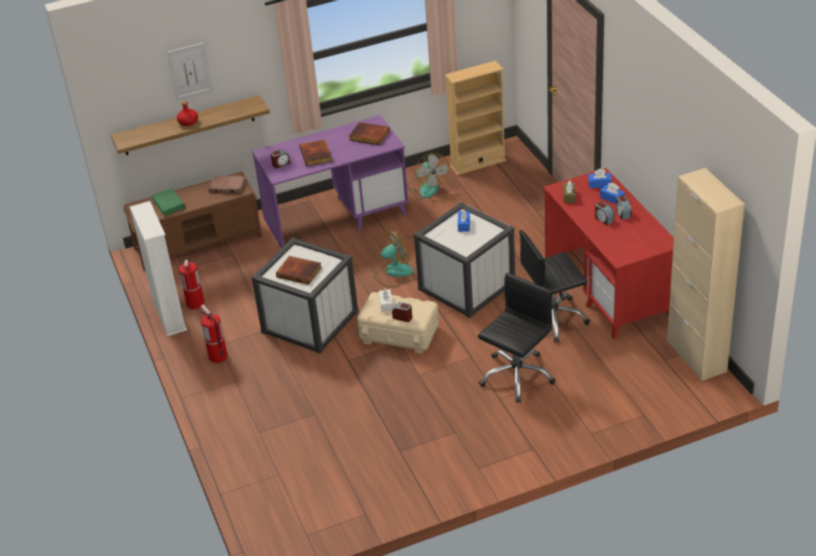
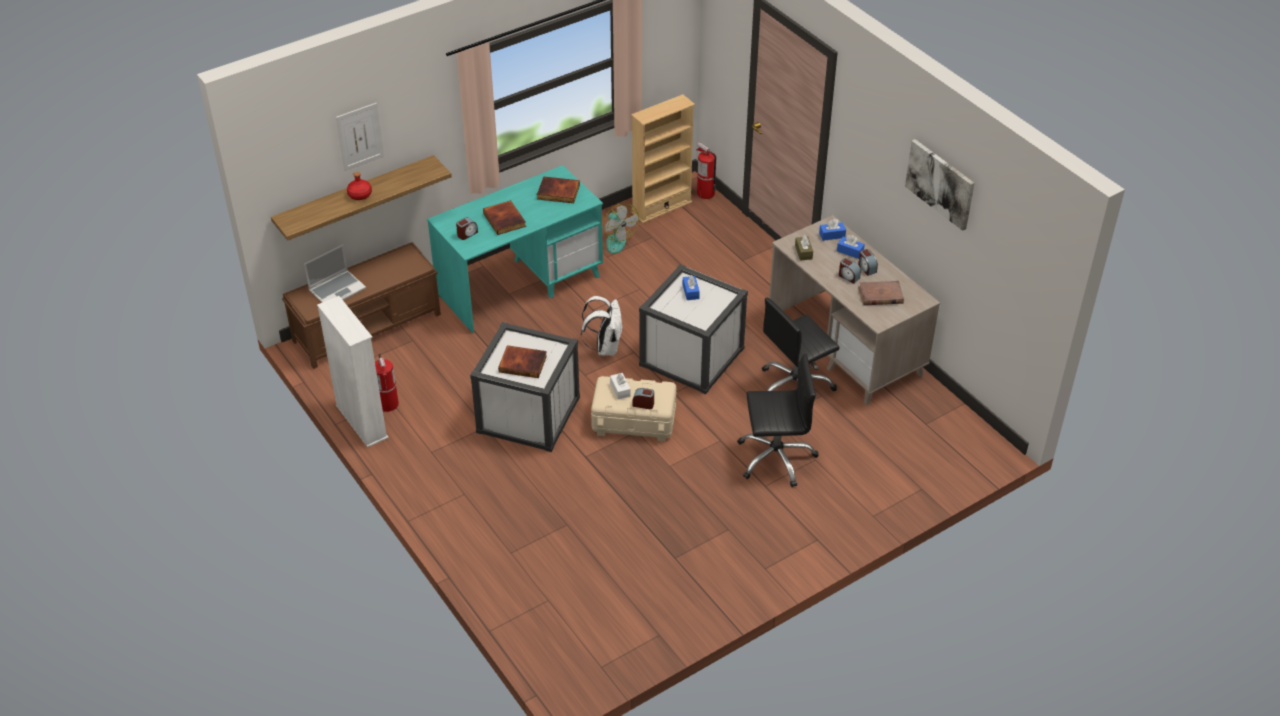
camera: 15 degrees left, 5 degrees up
(168, 204) = (337, 289): green book -> laptop
(218, 356) = (434, 466): fire extinguisher -> fire extinguisher (705, 193)
(227, 186) = (400, 262): brown book -> brown book (880, 295)
(336, 216) = (520, 284): purple desk -> turquoise desk
(393, 273) = (605, 347): fan -> white backpack
(516, 376) = (776, 457): black office chair -> black office chair turned 60 degrees clockwise
(609, 288) = (846, 346): red desk -> beige desk
(678, 131) = (940, 183): none -> picture
(696, 356) = (957, 417): beige cabinet -> none

